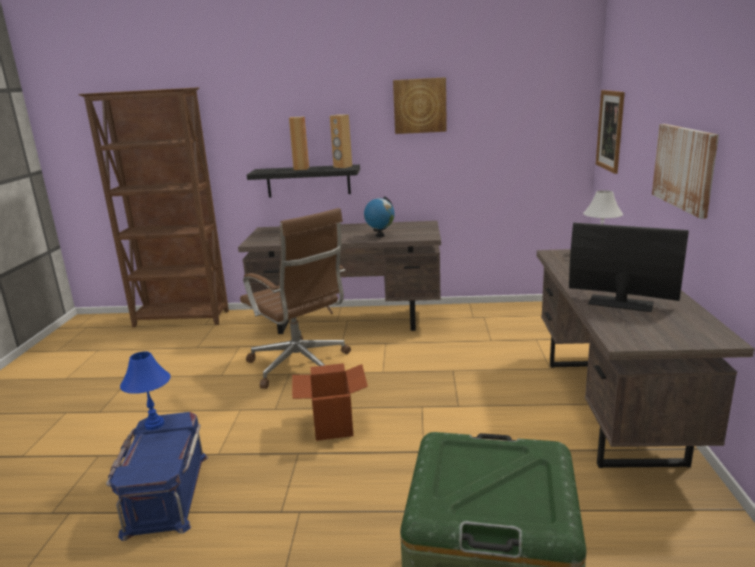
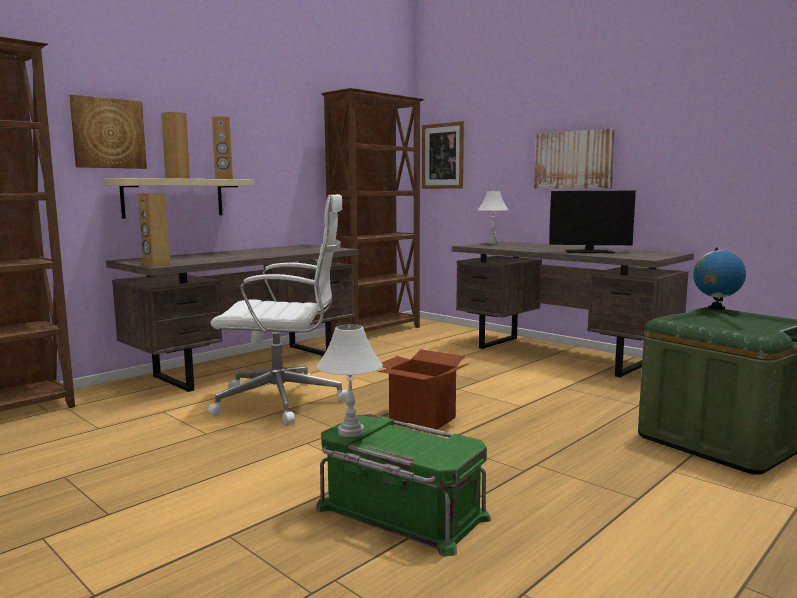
camera: 50 degrees left, 10 degrees down
(154, 424) = (350, 432): blue table lamp -> white table lamp
(165, 493) = (400, 513): blue storage box -> green storage box
(253, 242) = (156, 265): none -> brown speaker
(300, 366) = (284, 401): brown office chair -> white office chair
(308, 181) = (173, 198): black shelf -> beige shelf
(380, 235) = (292, 252): globe -> globe (716, 308)
(420, 105) = (288, 121): picture -> picture (108, 133)
(508, 311) = (377, 331): none -> brown bookcase
(620, 303) = (589, 252): monitor -> monitor turned 150 degrees counterclockwise

